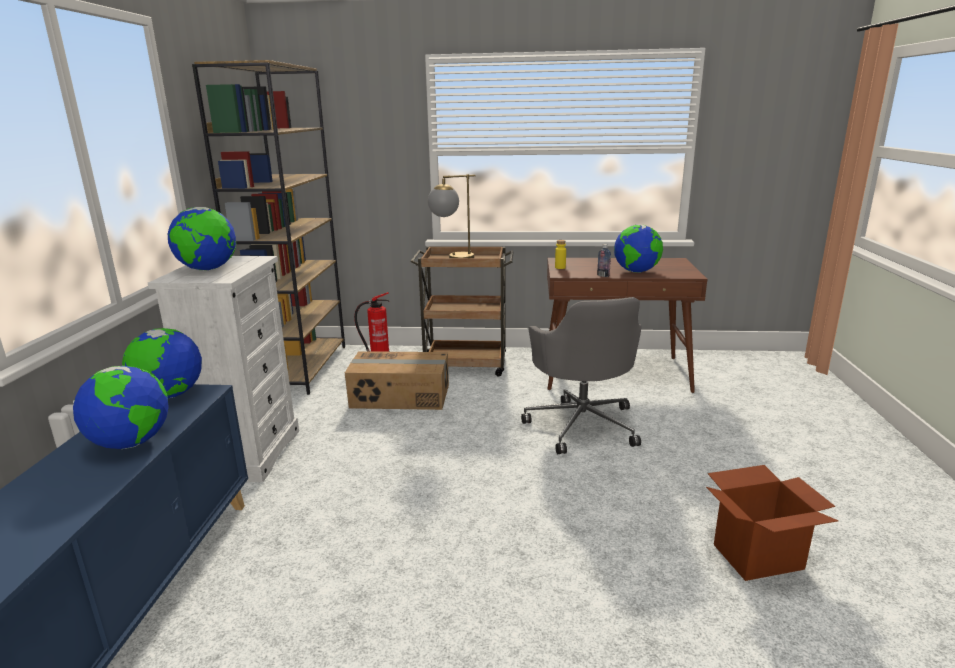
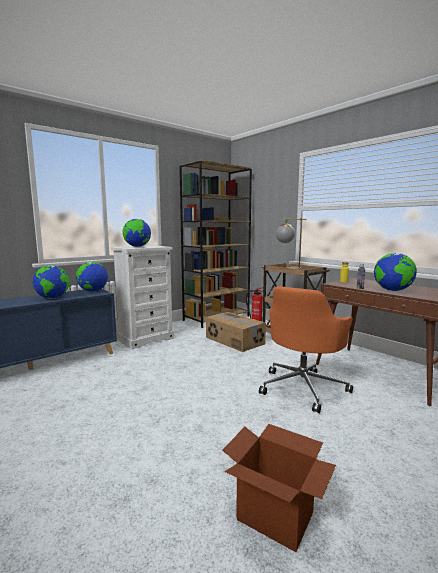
camera: 45 degrees right, 10 degrees down
(582, 424) = (303, 387): grey office chair -> orange office chair

